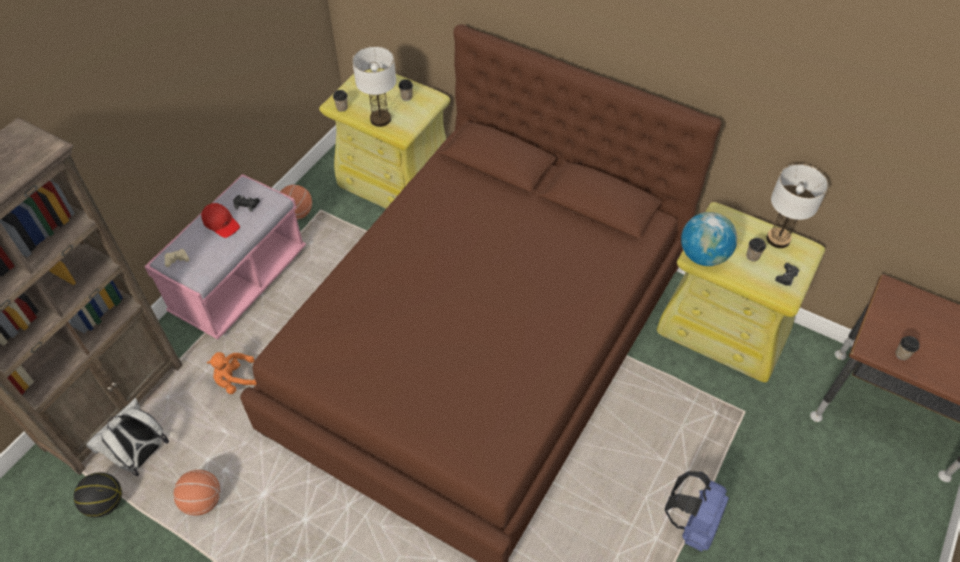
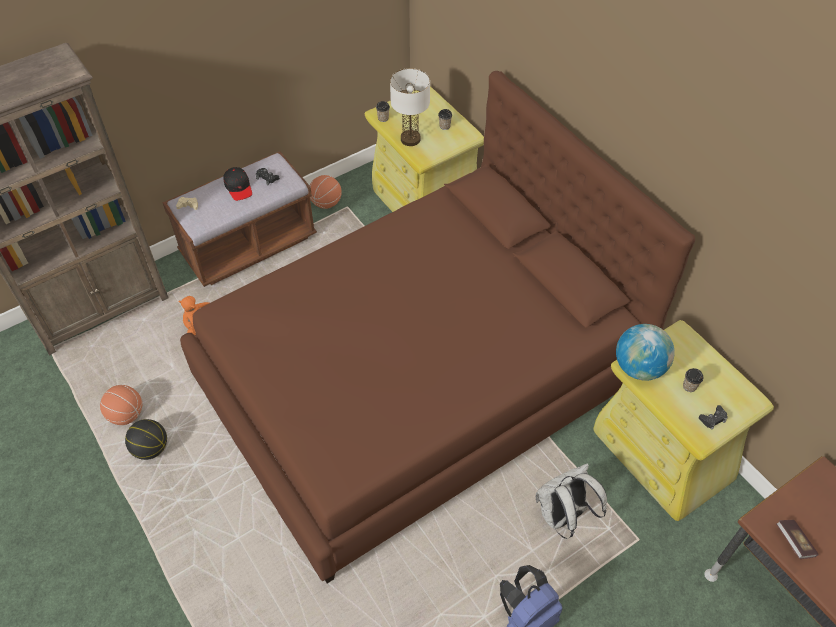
camera: 25 degrees right, 0 degrees up
(105, 503) = (56, 385): basketball -> basketball (151, 448)
(142, 456) = (101, 359): white backpack -> white backpack (563, 516)
(221, 223) = (238, 187): red cap -> black cap
(240, 282) = (249, 246): pink bench -> brown bench
(777, 239) = (726, 379): table lamp -> none
(902, 354) = (793, 542): cup -> book

